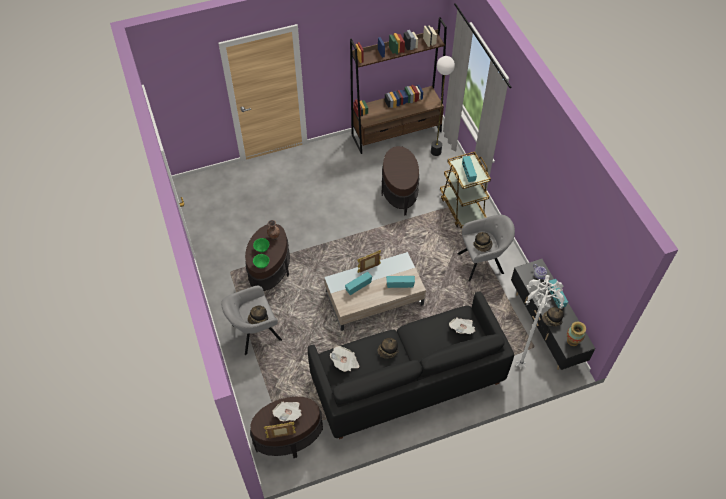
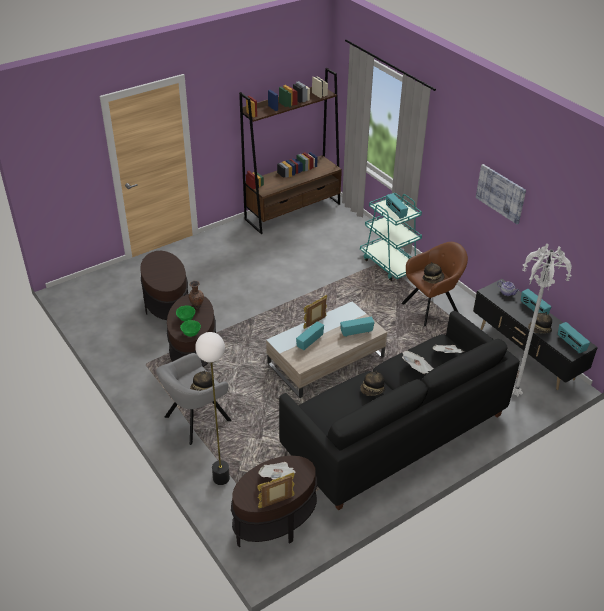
camera: 15 degrees left, 15 degrees down
(345, 363) = (326, 411): newspaper -> newspaper (417, 369)
(399, 193) = (316, 261): brown side table -> brown side table (167, 308)
(436, 152) = (341, 221): floor lamp -> floor lamp (221, 478)
(462, 208) = (389, 264): brown cart -> turquoise cart
(482, 263) = (432, 307): grey armchair -> brown armchair
(548, 194) = (501, 193): none -> picture
(573, 340) = (570, 344): vase -> radio

